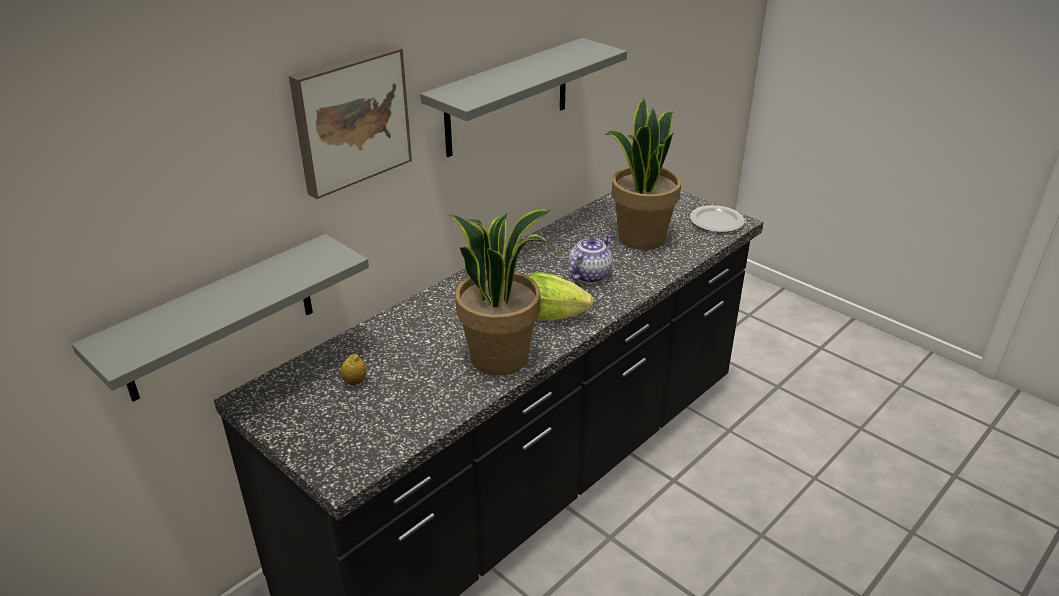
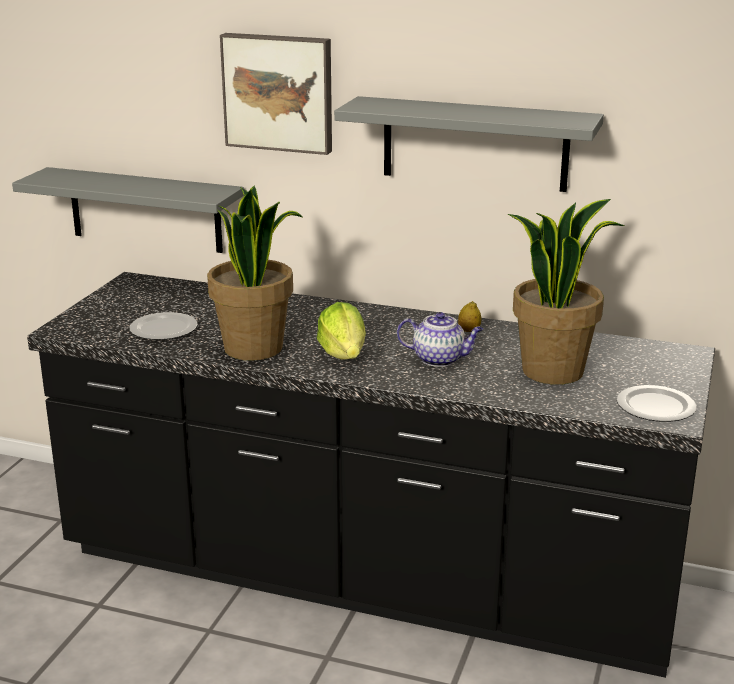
camera: 65 degrees right, 10 degrees down
(355, 382) = (176, 306): lemon -> lemon (469, 331)
(408, 402) = (163, 329): none -> plate

